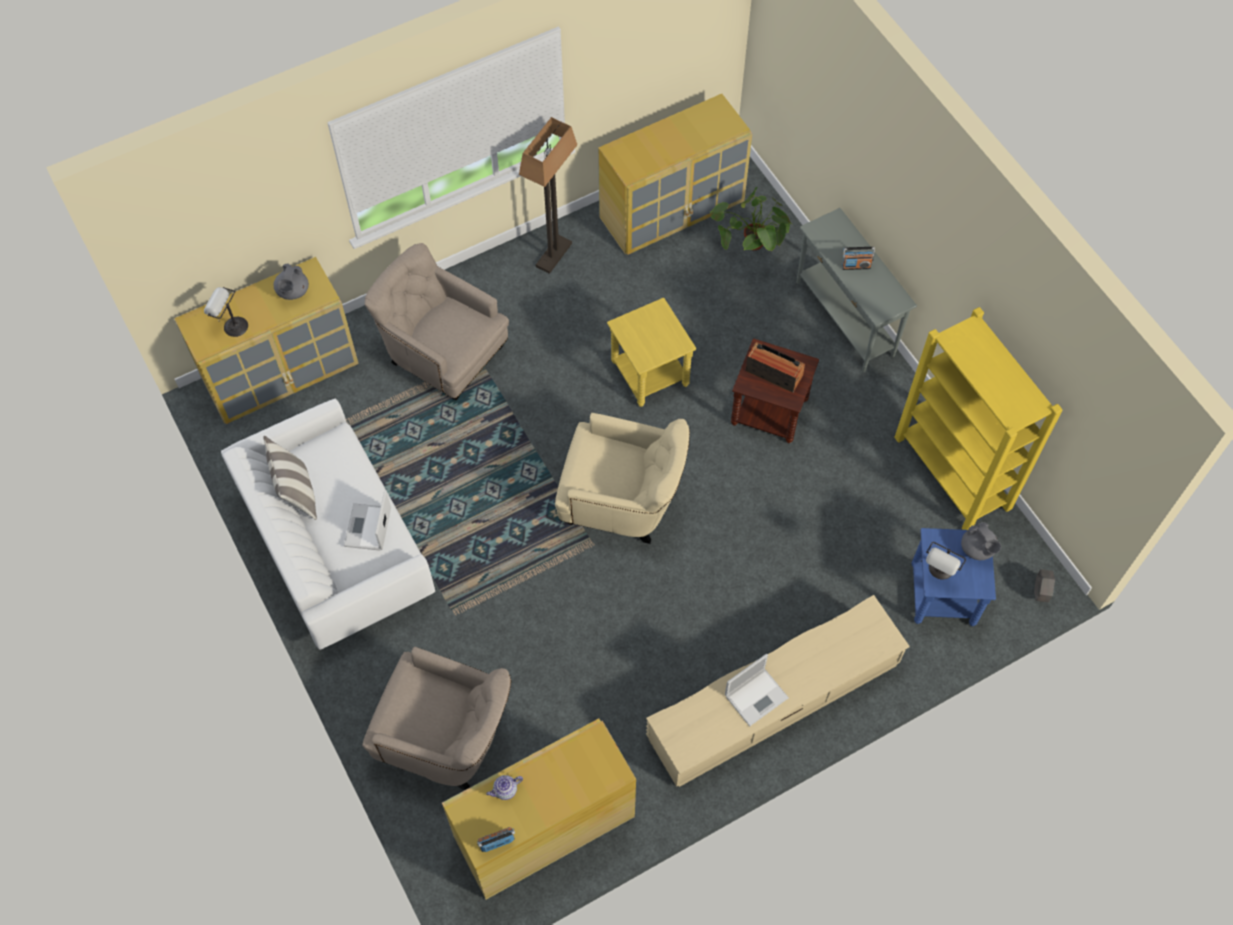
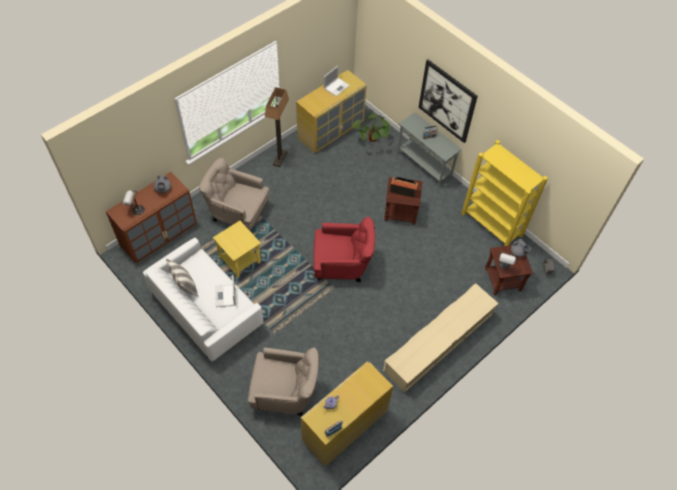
camera: 15 degrees left, 5 degrees down
(282, 373) = (159, 234): yellow cabinet -> brown cabinet
(622, 500) = (342, 264): beige armchair -> red armchair
(649, 373) = (339, 204): yellow side table -> yellow side table (239, 260)
(757, 696) = (434, 339): laptop -> laptop (337, 86)
(898, 203) = (447, 101): none -> picture
(943, 595) = (503, 280): blue side table -> brown side table

